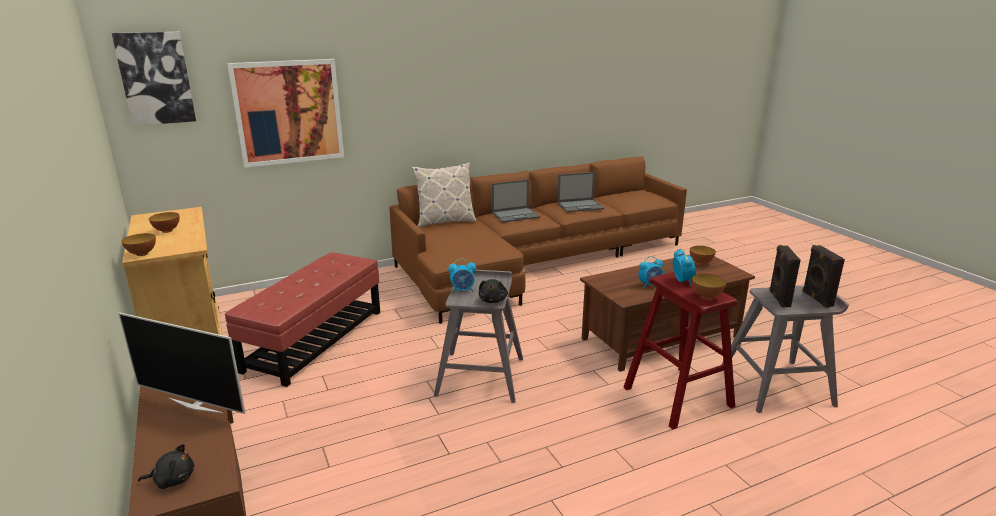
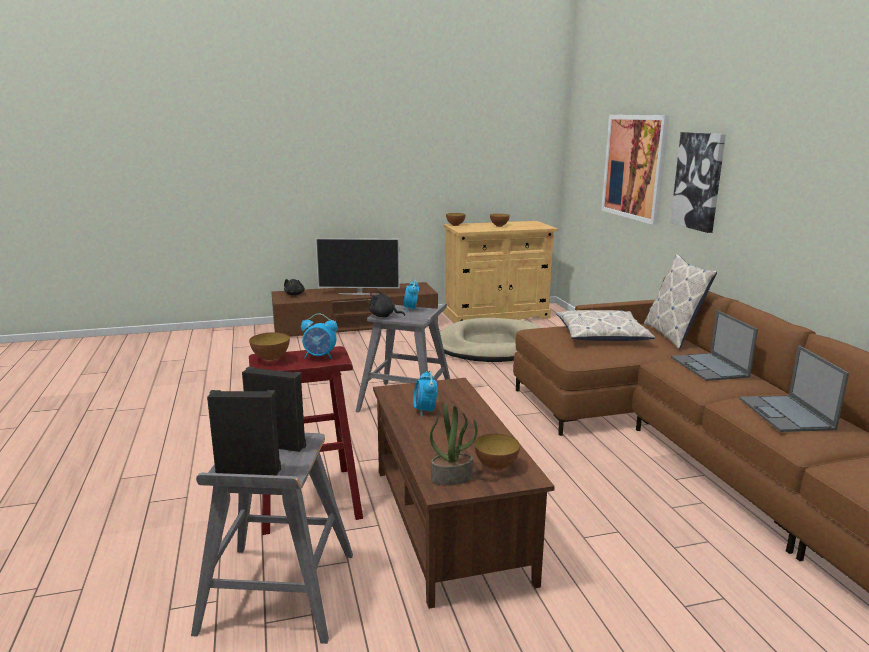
camera: 100 degrees right, 5 degrees down
(155, 78) = (584, 124): picture -> picture (698, 181)
(196, 405) = (359, 293): television -> television turned 120 degrees counterclockwise
(315, 340) = (492, 346): red ottoman -> beige dog bed
(451, 240) = (601, 335): none -> pillow
(724, 272) = (452, 477): none -> potted plant

